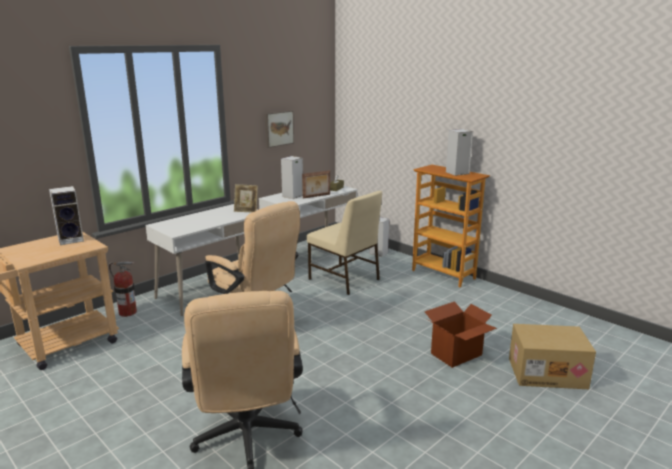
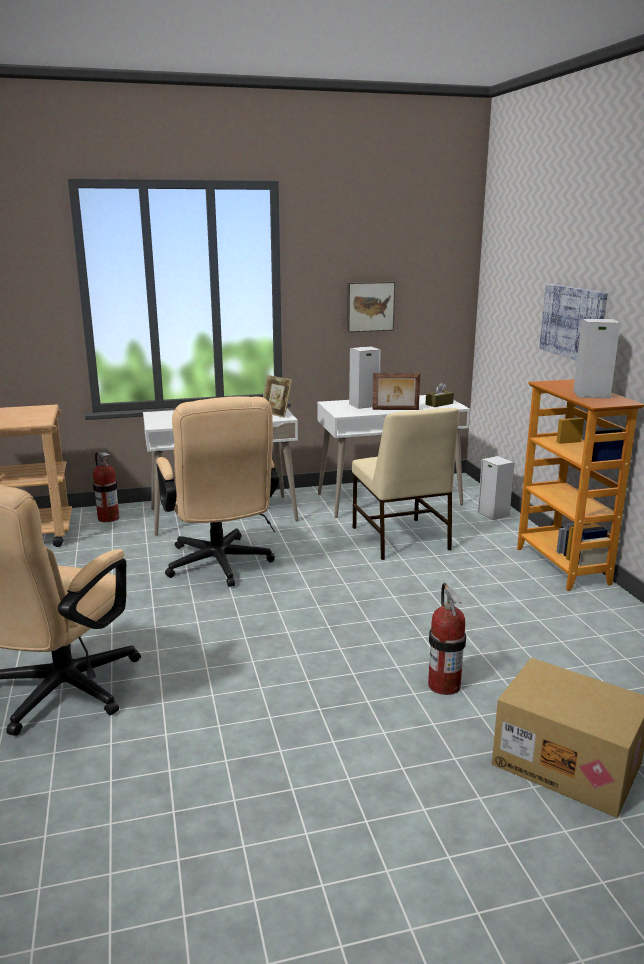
camera: 30 degrees right, 0 degrees up
(72, 240) = (32, 412): speaker -> none
(426, 131) = (573, 322): none -> picture
(457, 354) = (444, 685): cardboard box -> fire extinguisher

